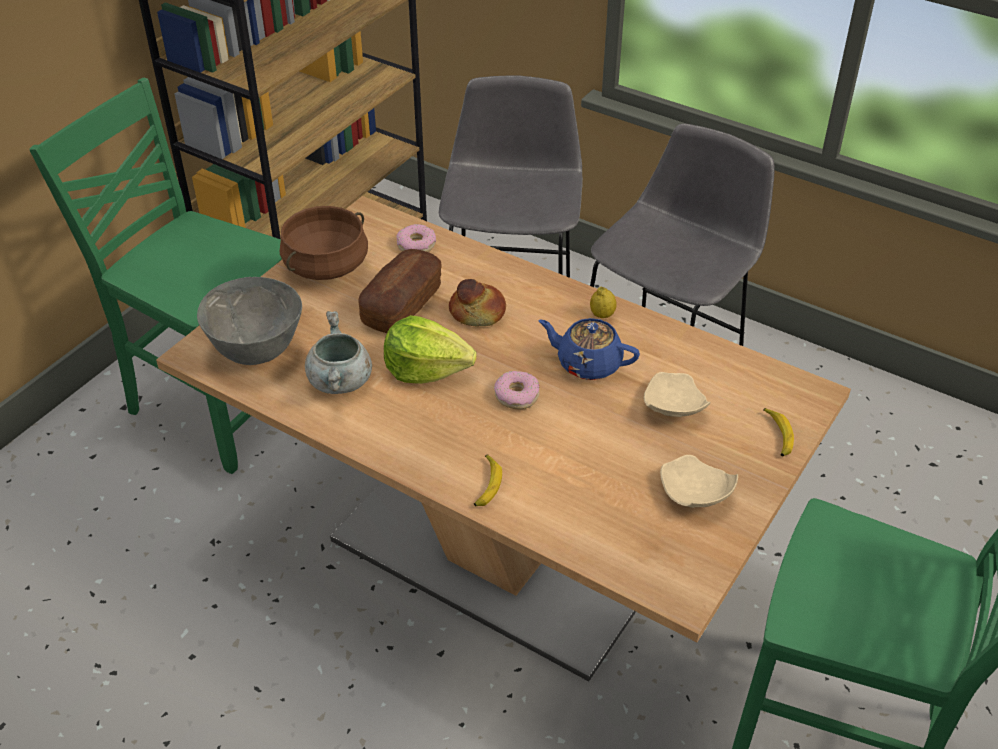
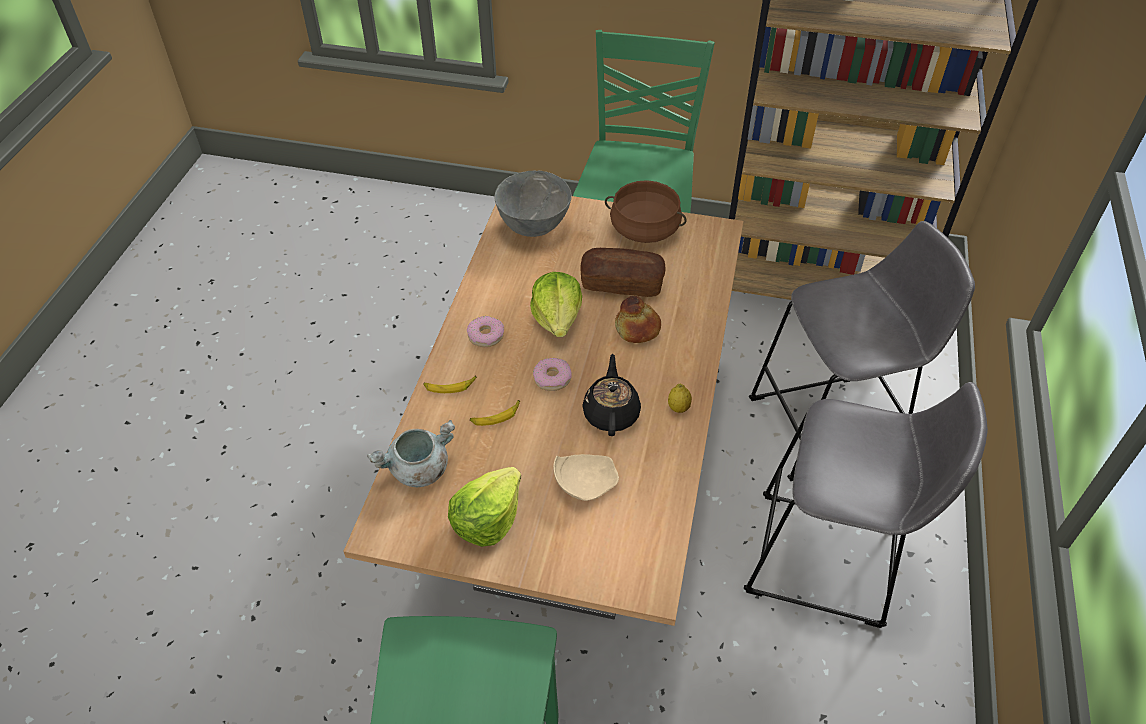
camera: 70 degrees right, 5 degrees up
(341, 382) = (522, 278): grey cooking pot -> grey cooking pot (418, 471)
(416, 245) = (699, 269): donut -> donut (486, 335)
(588, 363) = (611, 413): blue teapot -> black teapot
(694, 494) = (487, 519): beige plate -> lettuce
(777, 436) = (582, 568): banana -> banana (496, 416)

